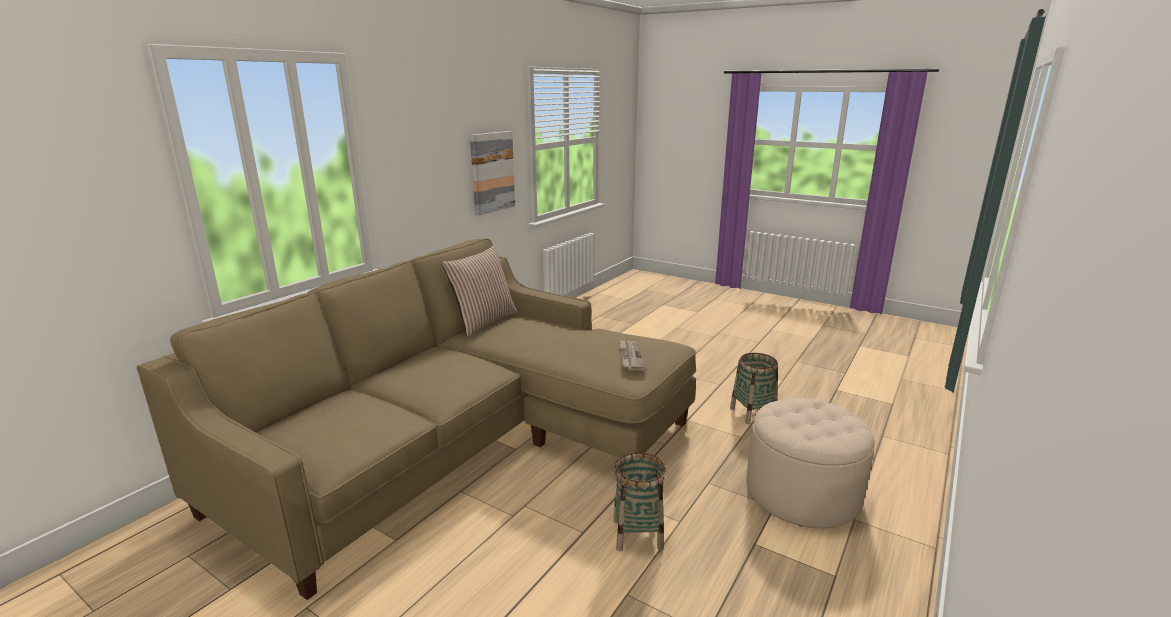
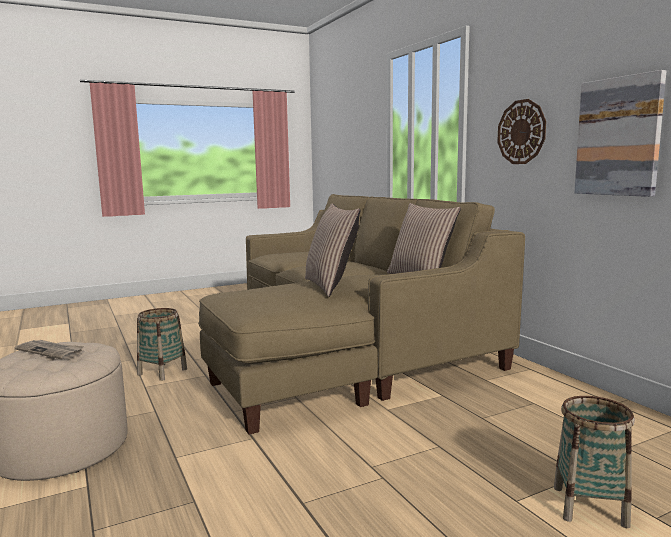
camera: 120 degrees right, 10 degrees down
(426, 174) = (521, 132): none -> wall clock
(564, 339) = (331, 286): none -> pillow
(630, 357) = (251, 293): newspaper -> newspaper (51, 351)
(752, 413) = (199, 491): basket -> basket (589, 506)

